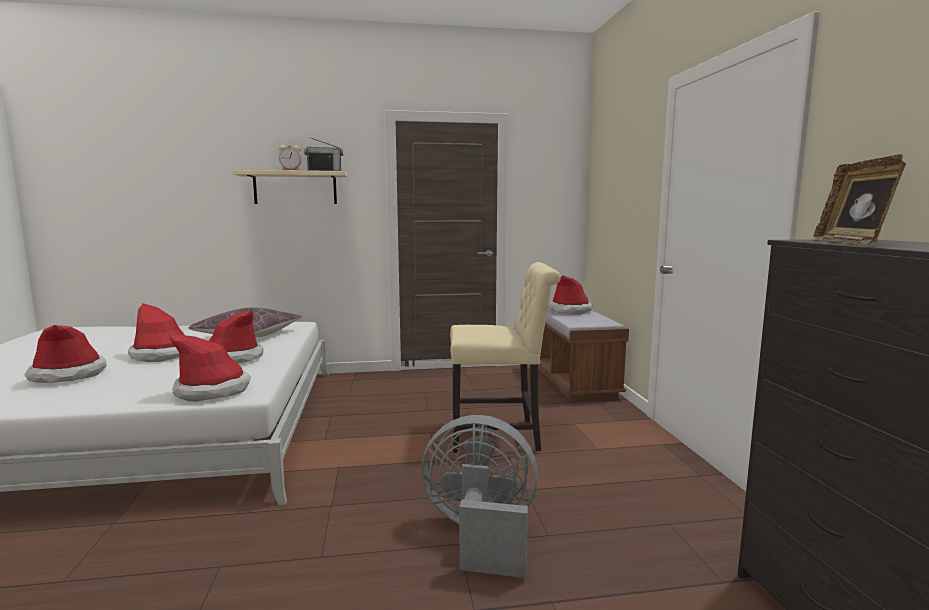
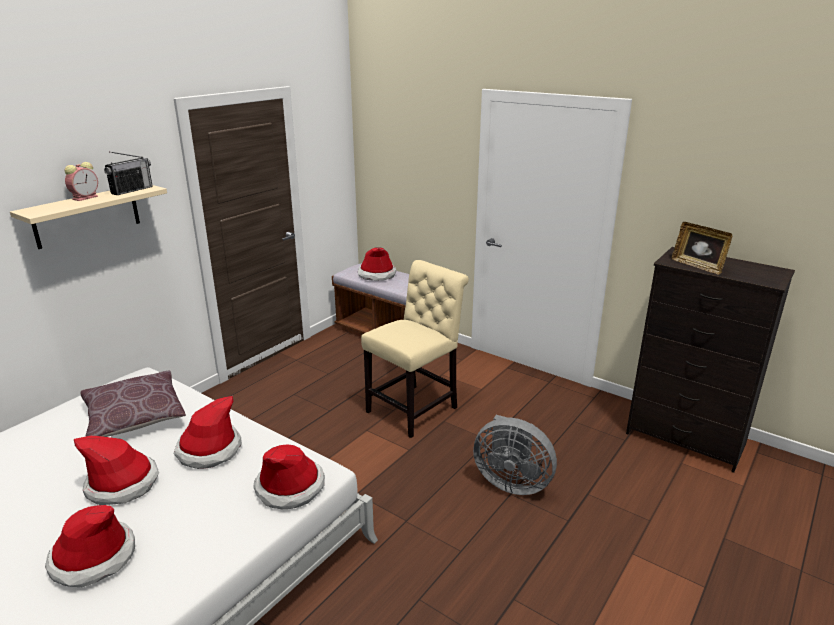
camera: 45 degrees left, 15 degrees up
(480, 534) = (511, 482): grey fan -> grey fan turned 120 degrees counterclockwise

